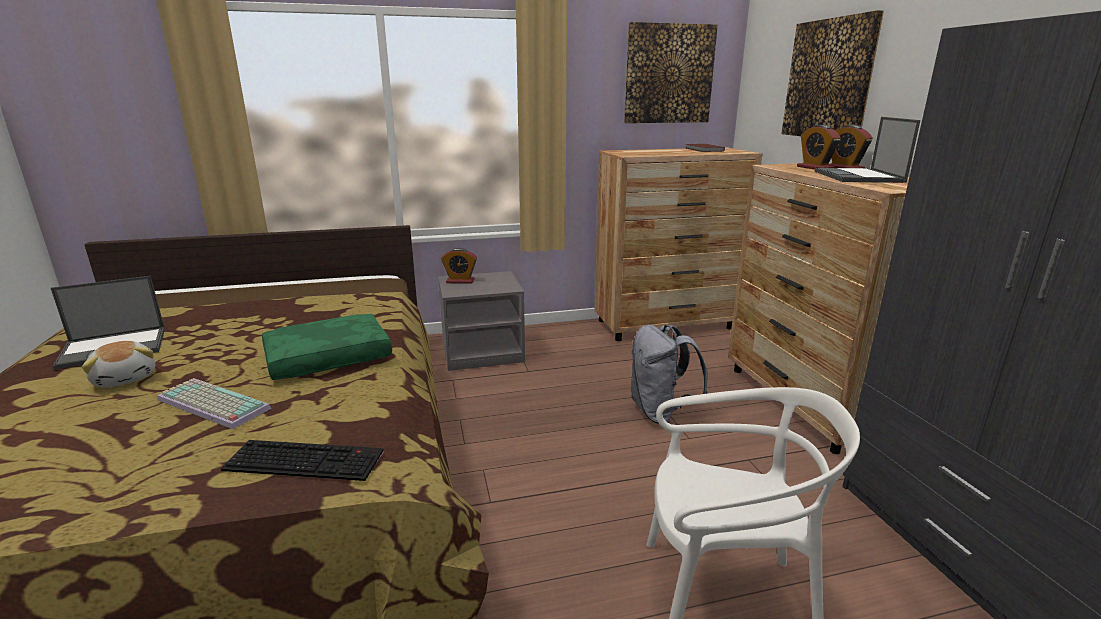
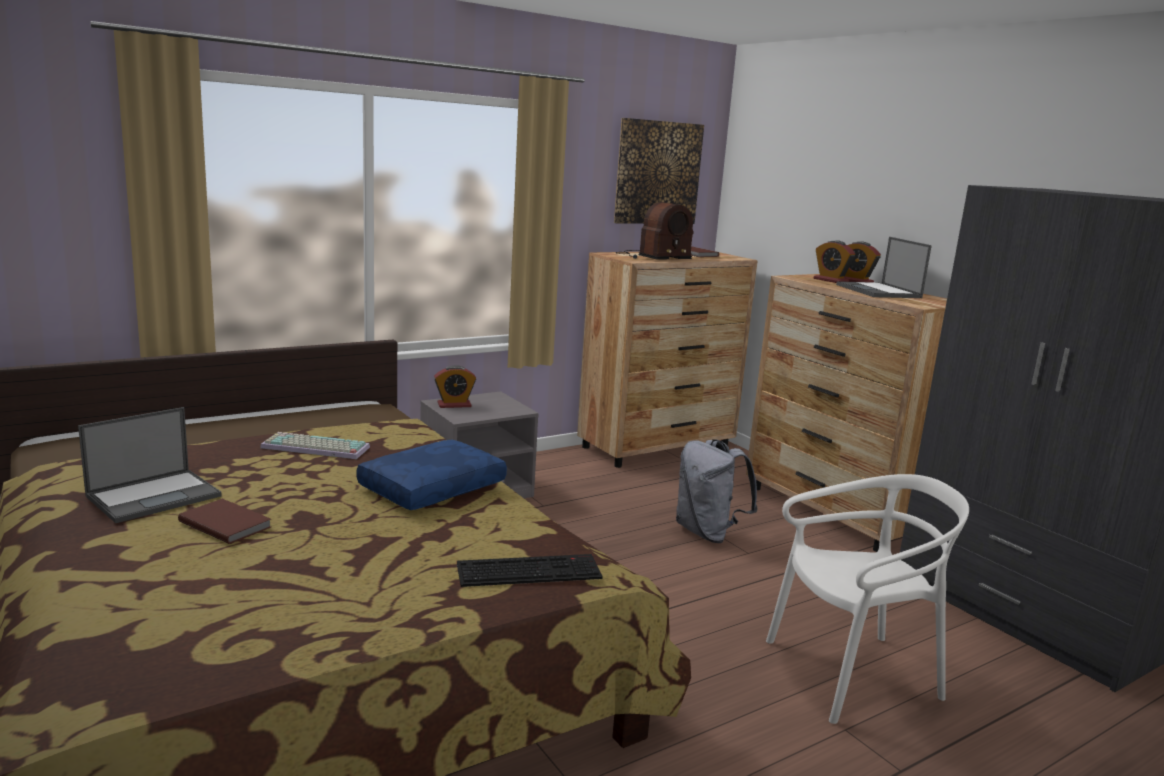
camera: 20 degrees left, 5 degrees down
(126, 378) = (226, 523): plush toy -> brown book
(210, 404) = (366, 538): keyboard -> keyboard (313, 448)
(329, 357) = (432, 487): green pillow -> blue pillow
(652, 152) = (651, 257): none -> radio
(829, 79) = (829, 195): picture -> none

